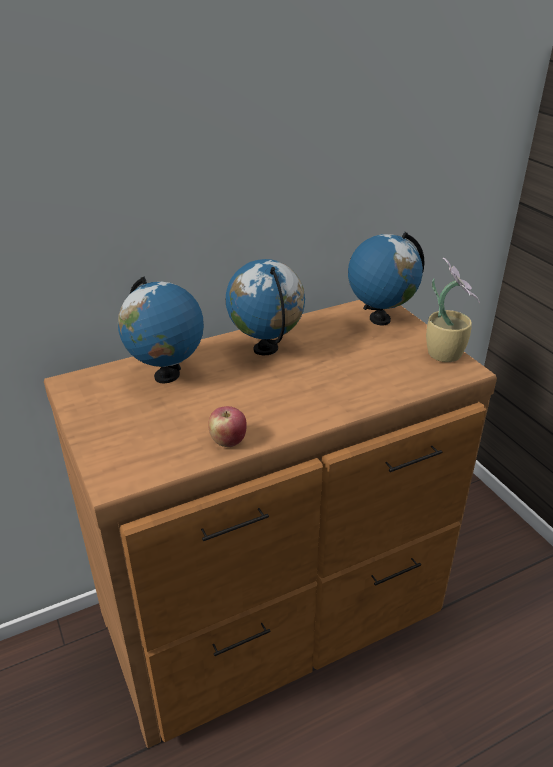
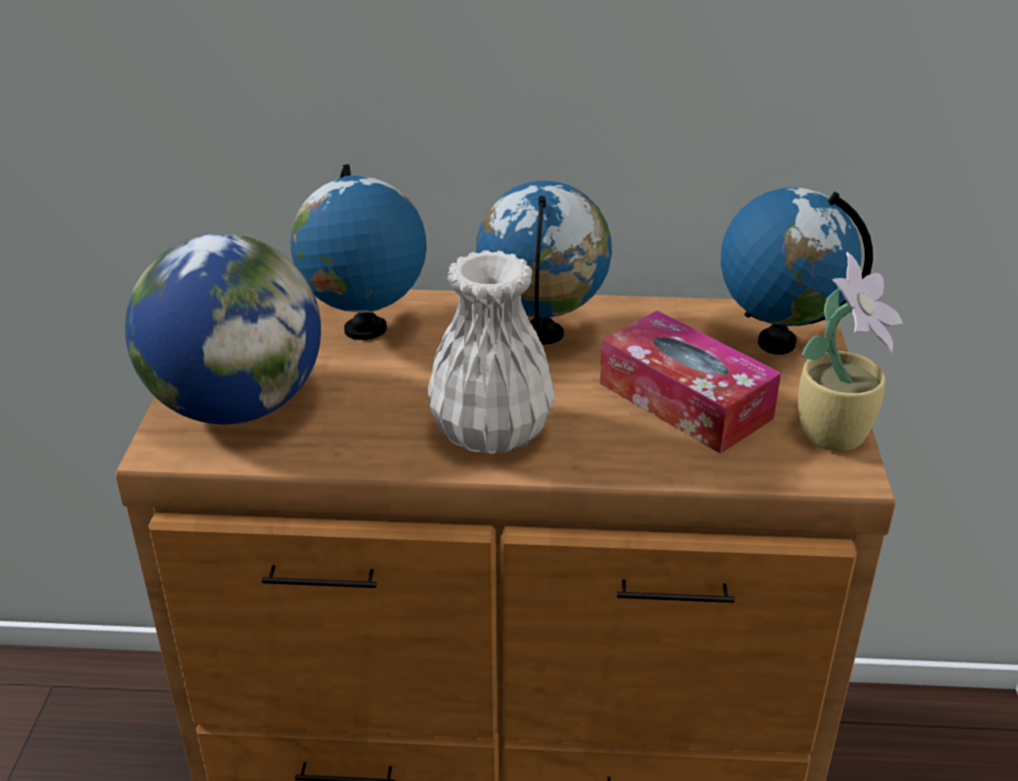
camera: 30 degrees right, 0 degrees up
(133, 443) = (236, 406): none -> globe
(228, 441) = (357, 449): apple -> none
(291, 407) = (493, 433): none -> white vase
(366, 360) = (685, 400): none -> tissue box

